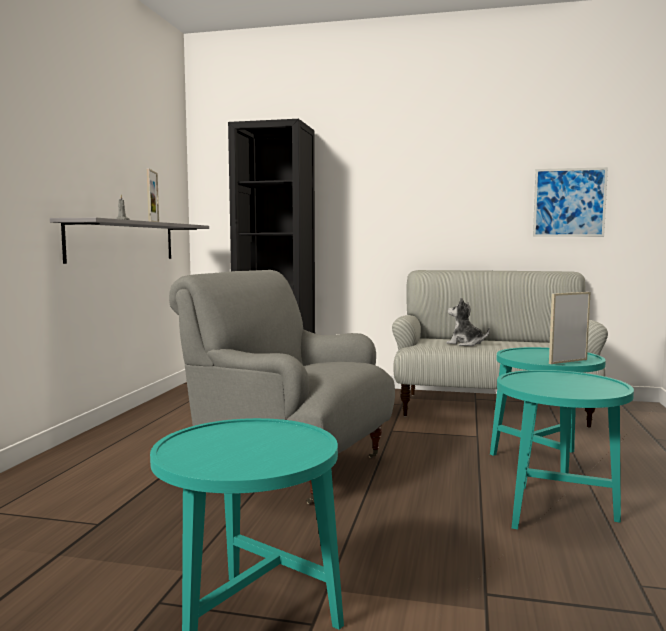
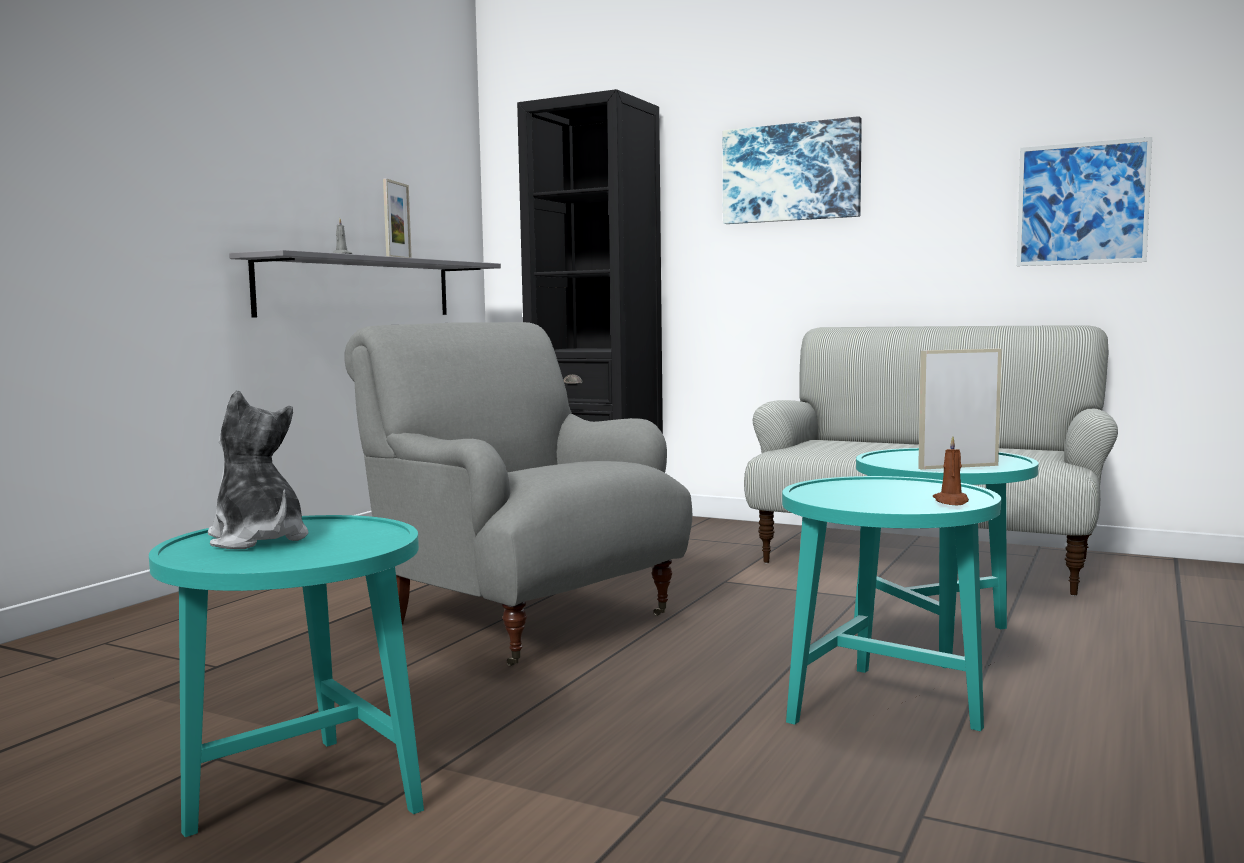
camera: 15 degrees right, 0 degrees up
(399, 176) = (791, 173): none -> picture
(465, 344) = (873, 448): plush toy -> plush toy (258, 539)
(609, 388) = (951, 501): none -> brown candle

